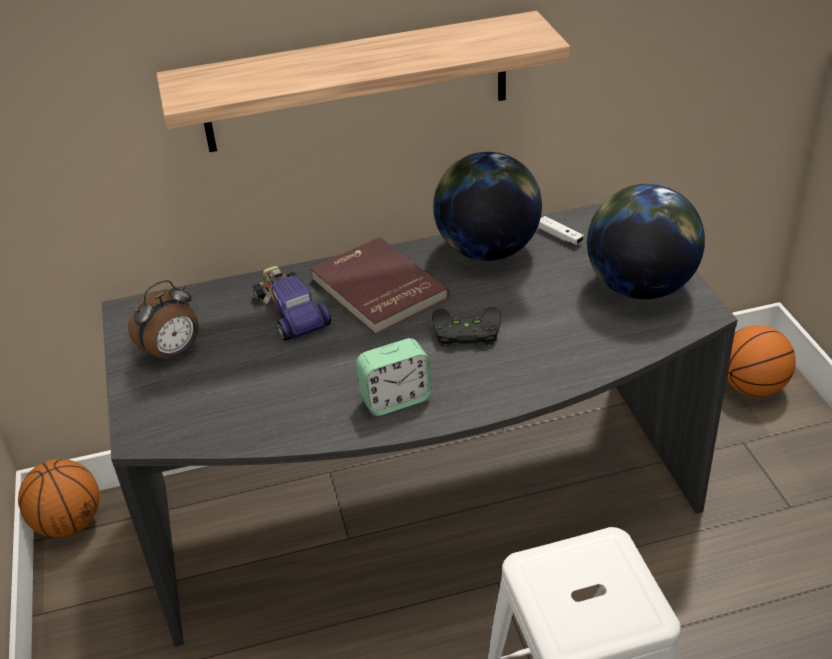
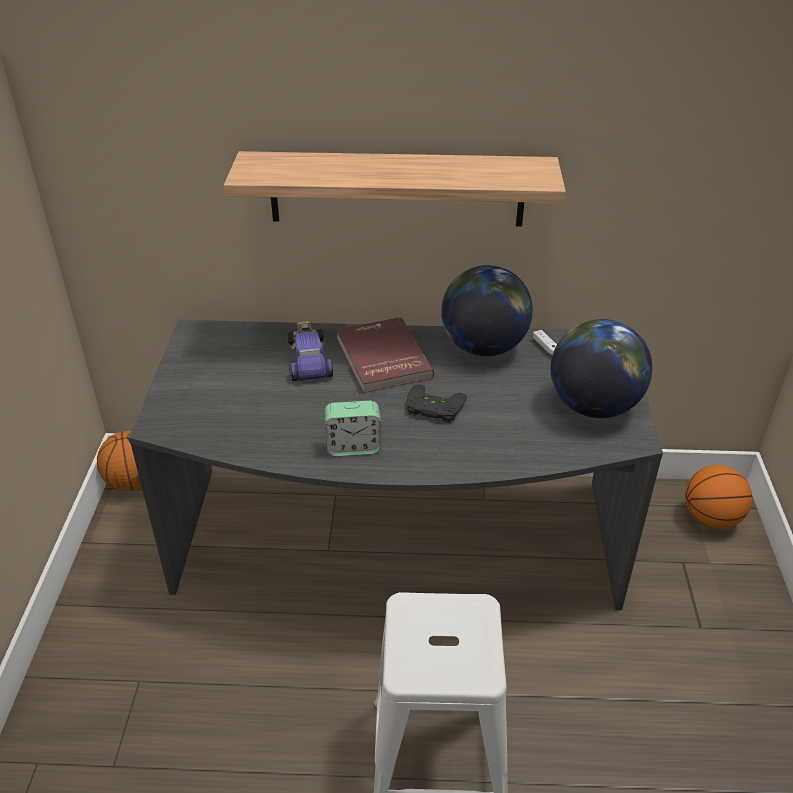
camera: 15 degrees right, 0 degrees up
(173, 353) = (209, 370): alarm clock -> none

